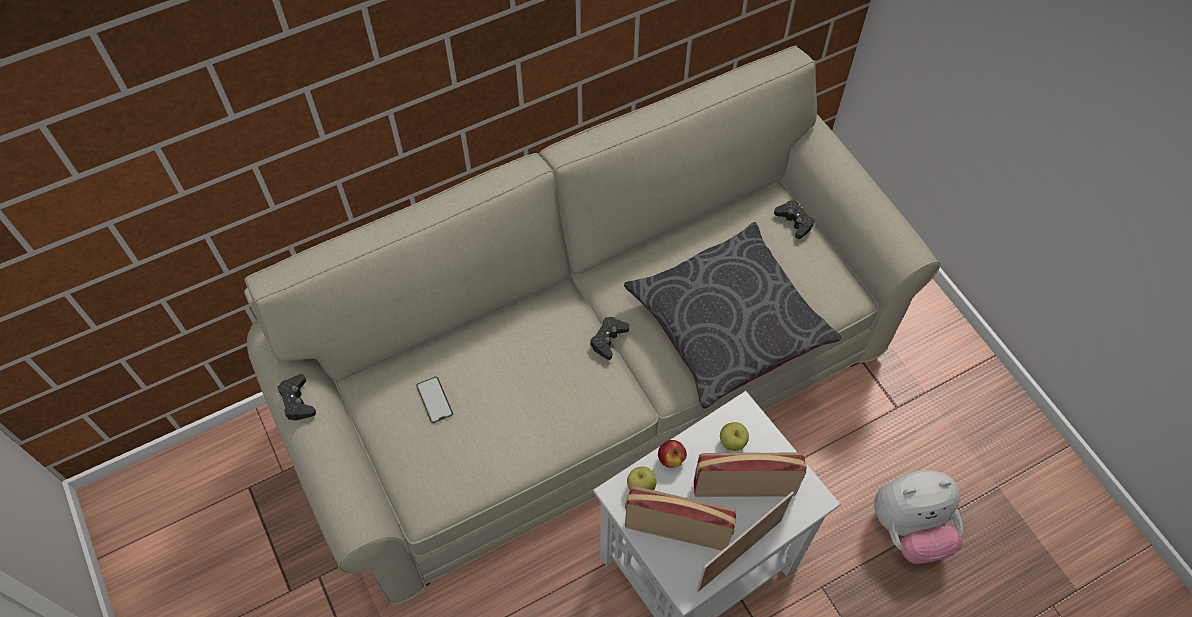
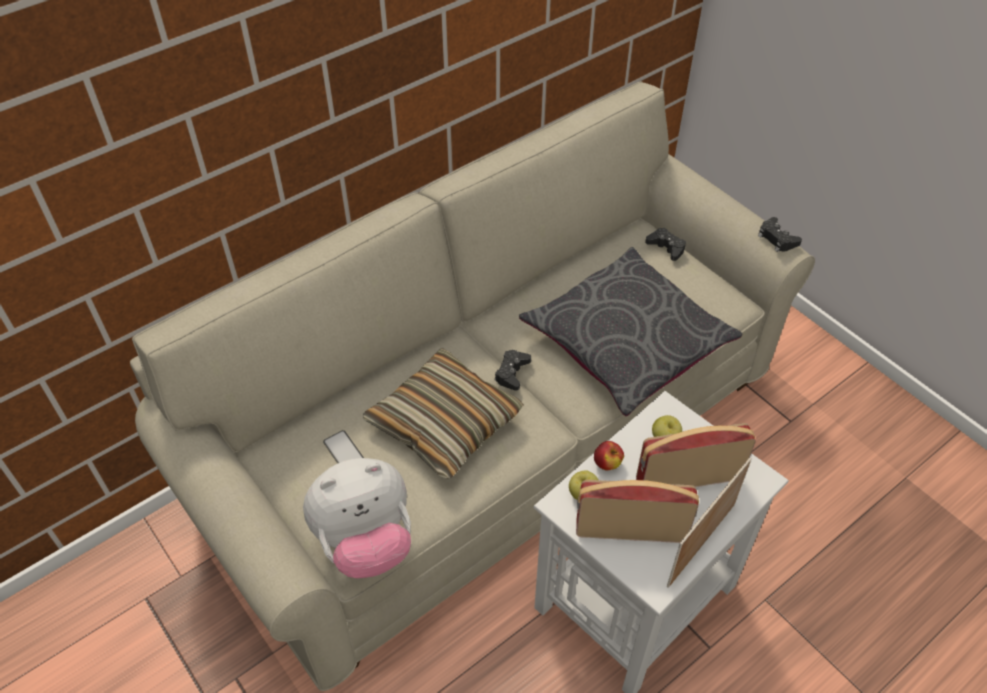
camera: 10 degrees left, 10 degrees down
(297, 401) = (200, 466): black game controller -> black game controller (777, 239)
(533, 383) = (444, 423): none -> pillow
(909, 528) = (834, 529): plush toy -> plush toy (366, 542)

